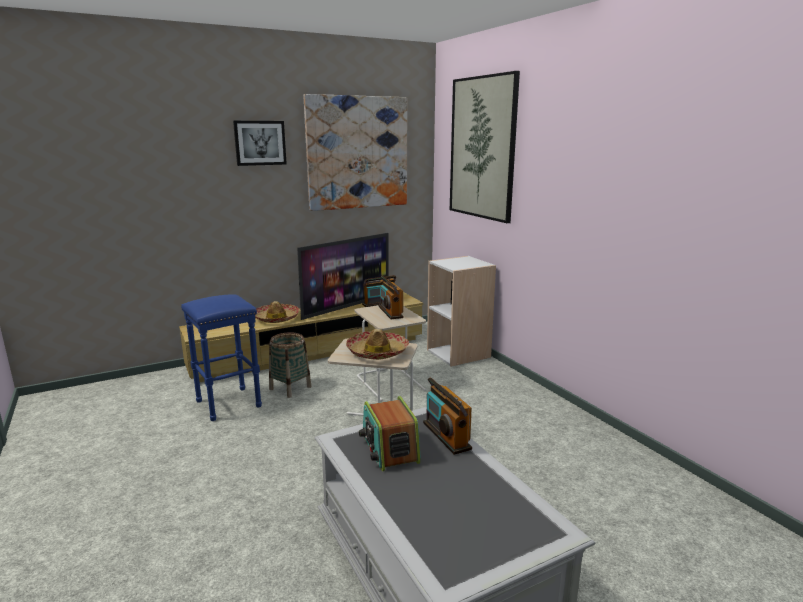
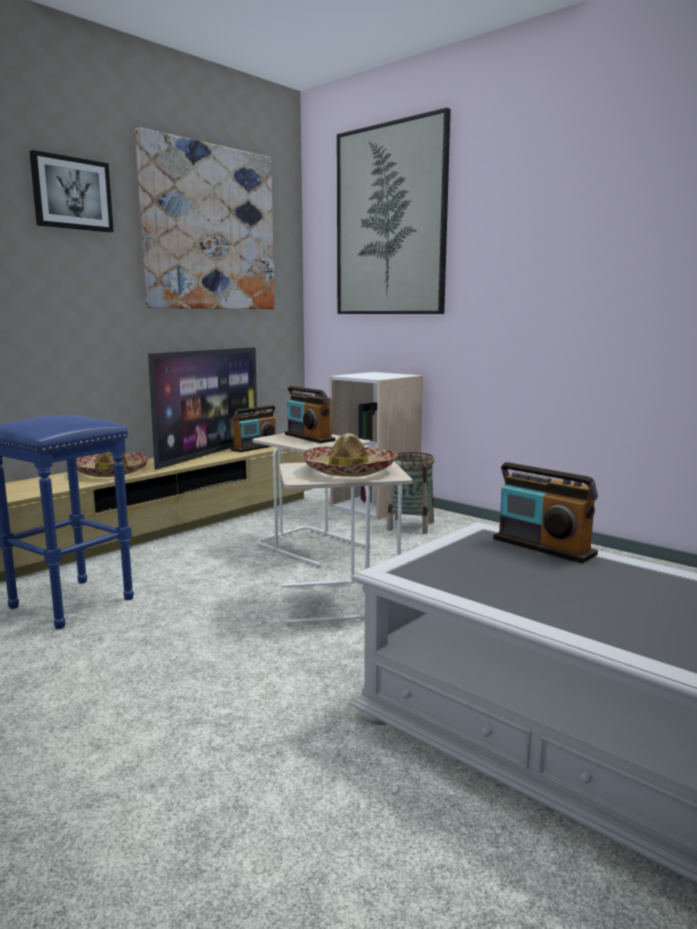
camera: 20 degrees left, 5 degrees down
(290, 388) = (164, 570): basket -> basket (410, 526)
(389, 449) = (486, 570): radio -> none

